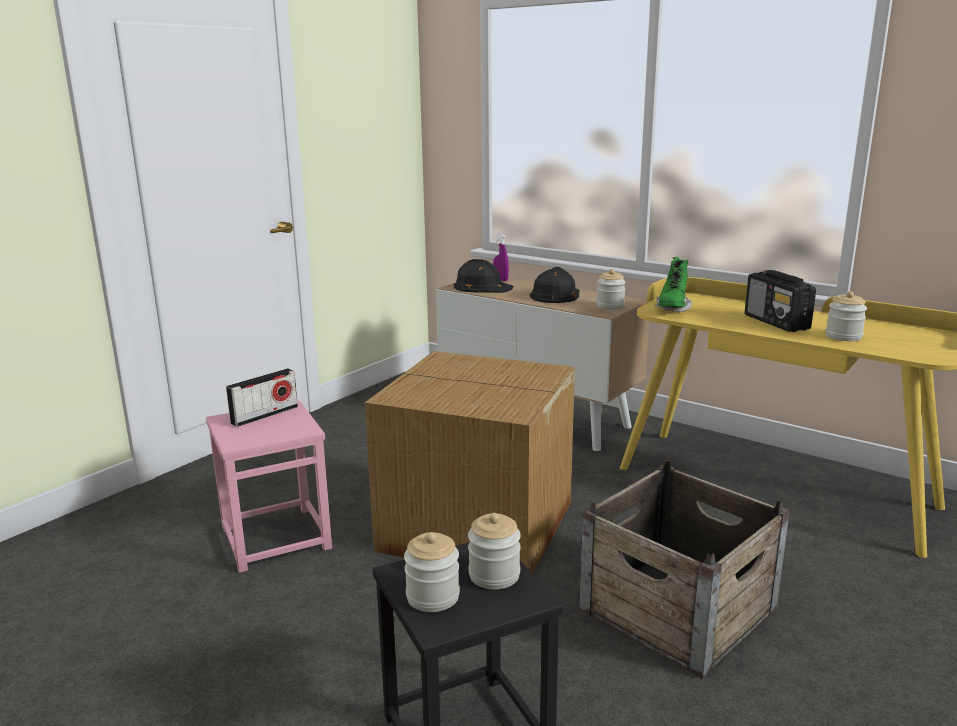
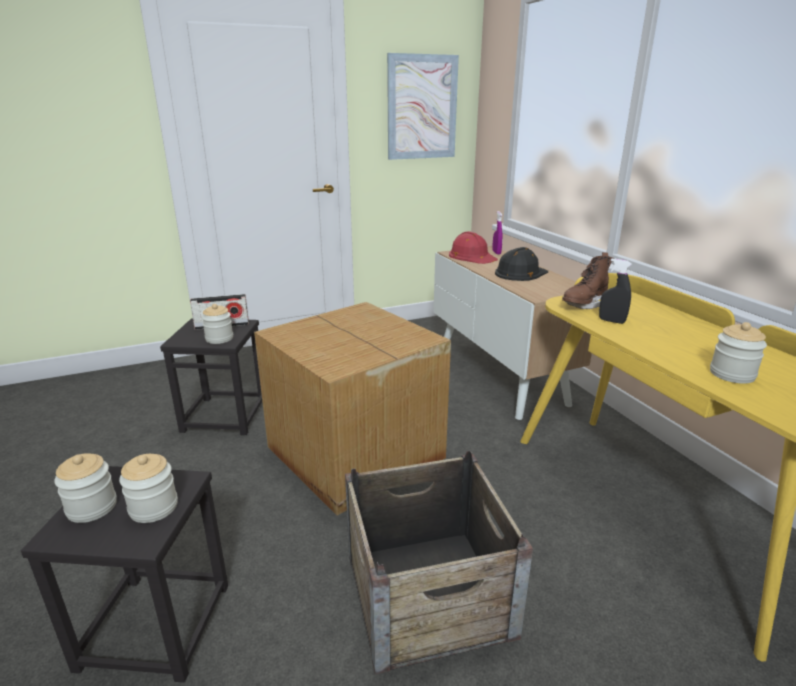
camera: 30 degrees right, 5 degrees up
(276, 538) = (225, 415): pink stool -> black stool
(371, 121) = (422, 107): none -> picture
(482, 287) = (472, 256): black hard hat -> red hard hat
(610, 306) = (552, 291): jar -> jar (219, 338)
(672, 309) = (584, 304): green boot -> brown boot
(713, 317) = (611, 321): none -> black spray bottle
(776, 322) = (674, 341): radio -> none

